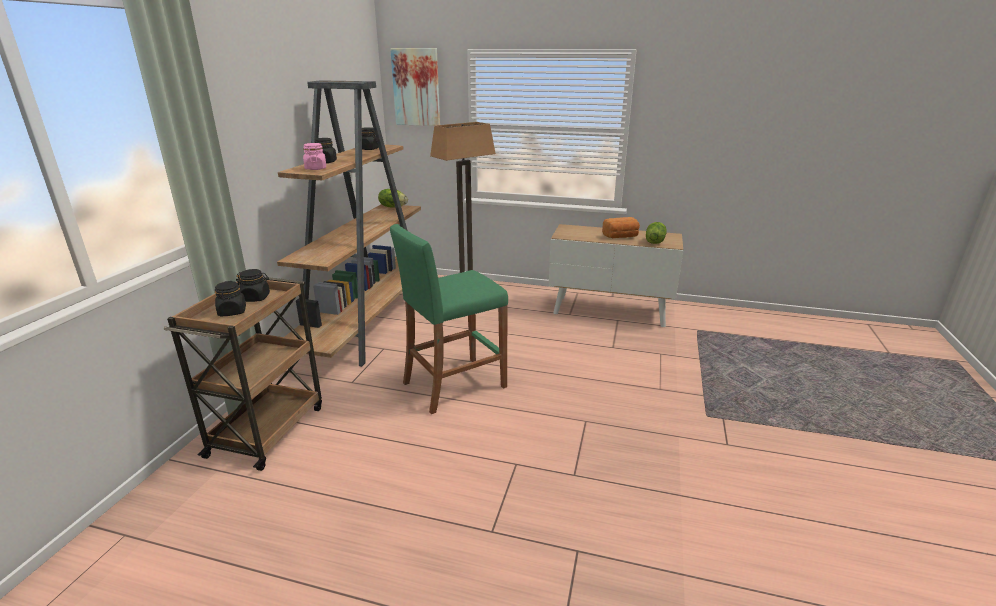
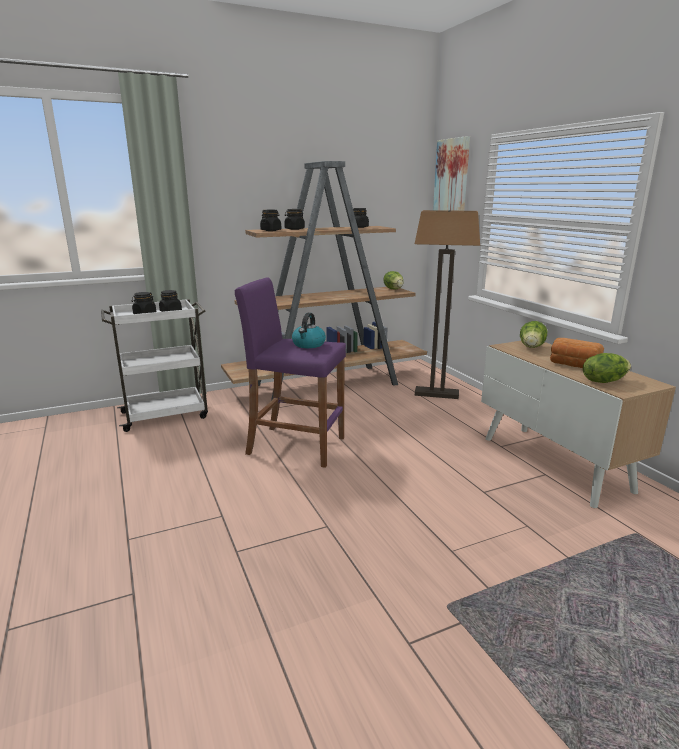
camera: 50 degrees right, 5 degrees down
(268, 429) = (166, 415): brown cart -> white cart
(315, 168) = (271, 230): pink jar -> black jar
(453, 385) = (295, 446): green stool -> purple stool
(463, 281) = (308, 344): none -> kettle
(576, 231) = (531, 348): none -> lettuce

